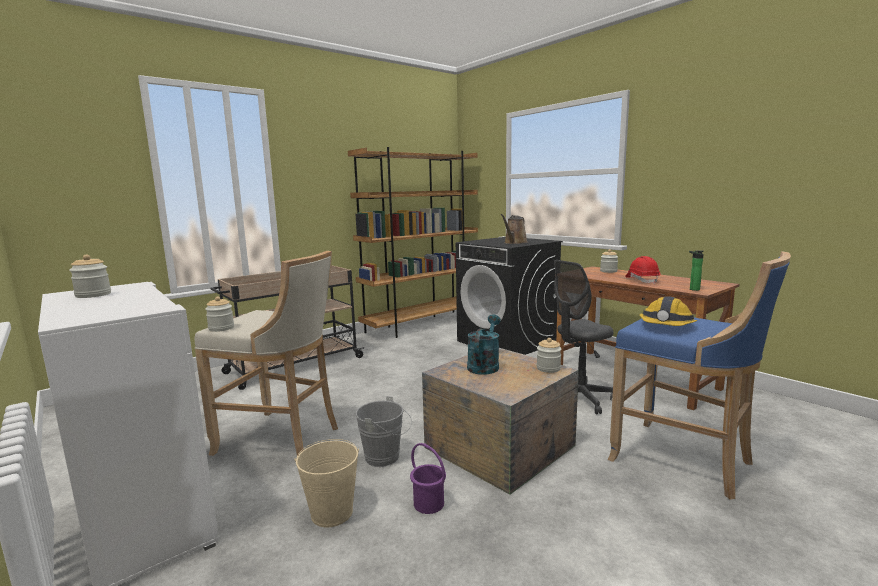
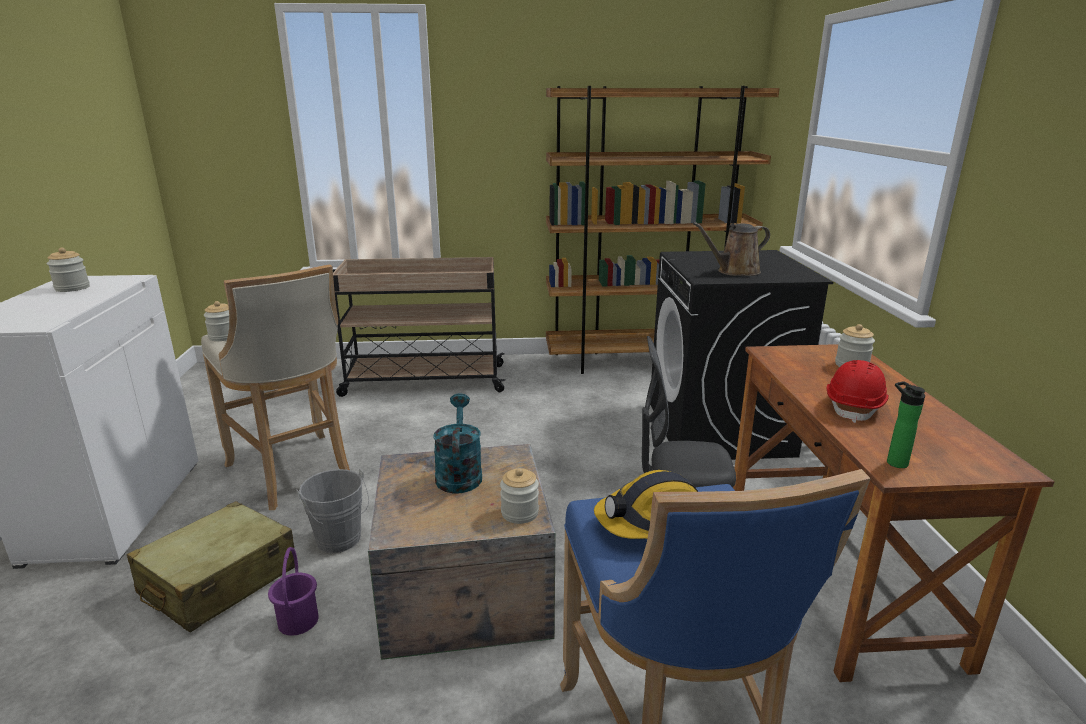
camera: 35 degrees right, 10 degrees up
(332, 513) = (219, 581): beige bucket -> beige suitcase
(484, 365) = (459, 473): turquoise watering can -> turquoise watering can turned 60 degrees counterclockwise

